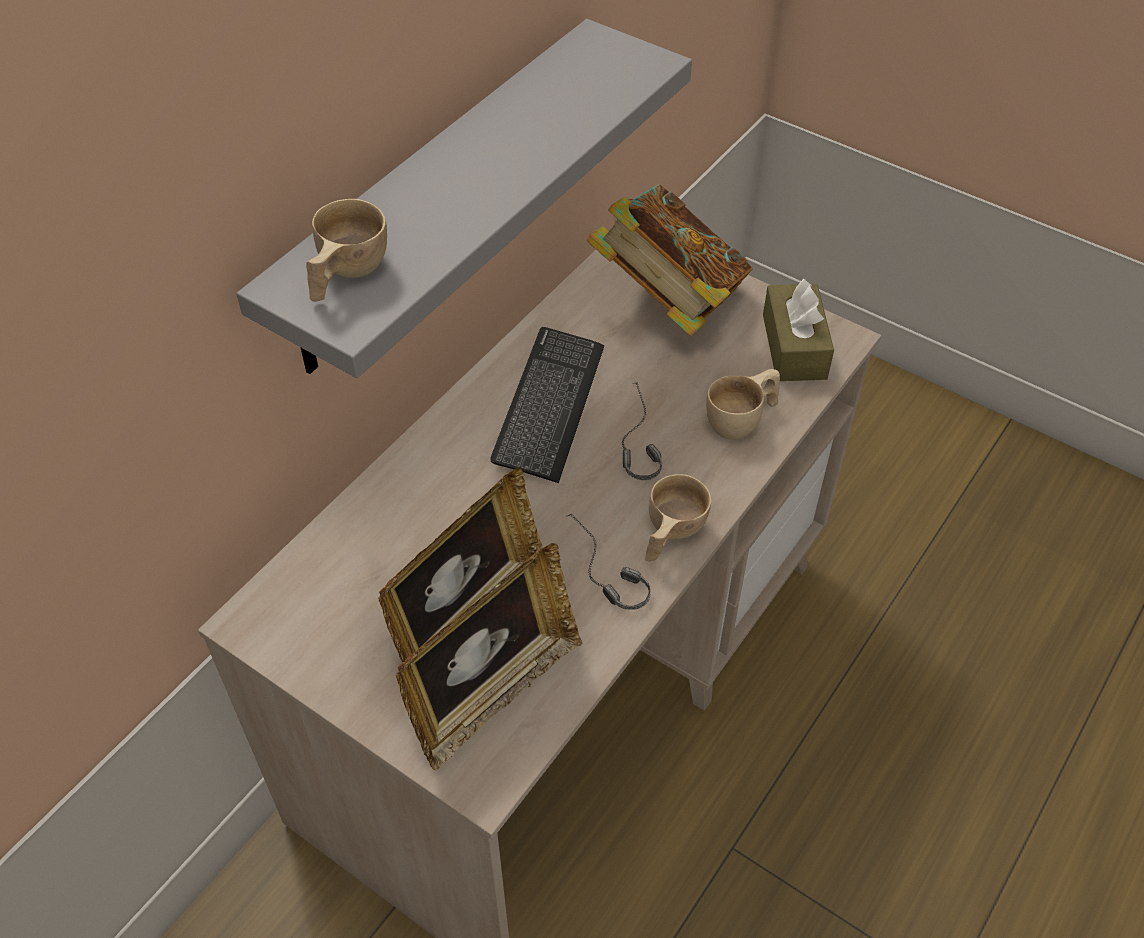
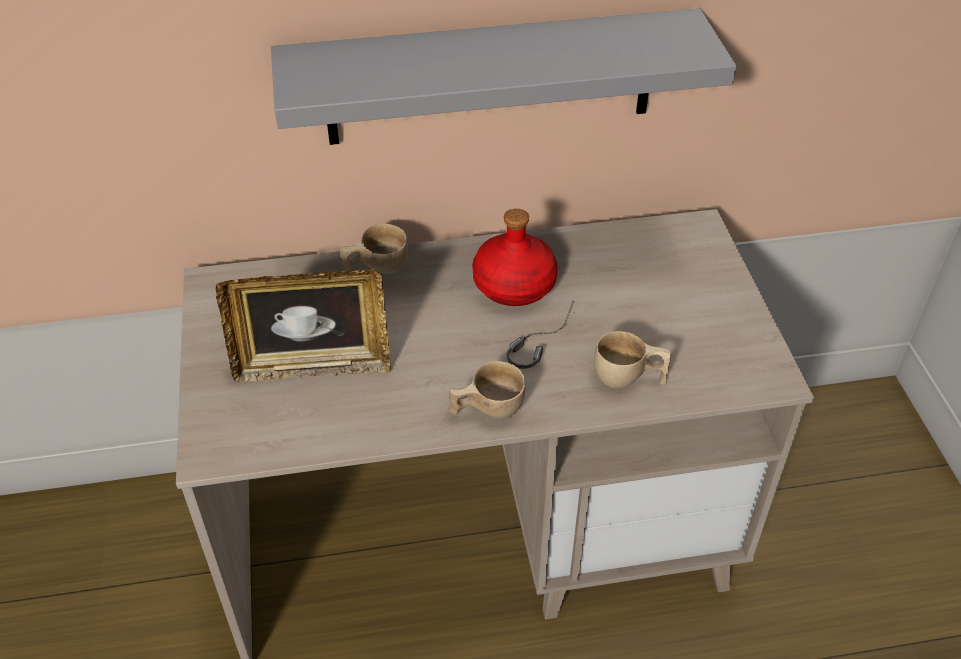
camera: 45 degrees right, 5 degrees down
(345, 275) = (334, 68): beige cup -> beige cup (375, 267)
(494, 693) = (273, 414): picture frame -> none
(549, 405) = (514, 284): keyboard -> red bottle
(600, 573) = (416, 398): headphones -> none
(668, 300) = (678, 273): book -> none
(794, 346) = (731, 359): brown tissue box -> none

